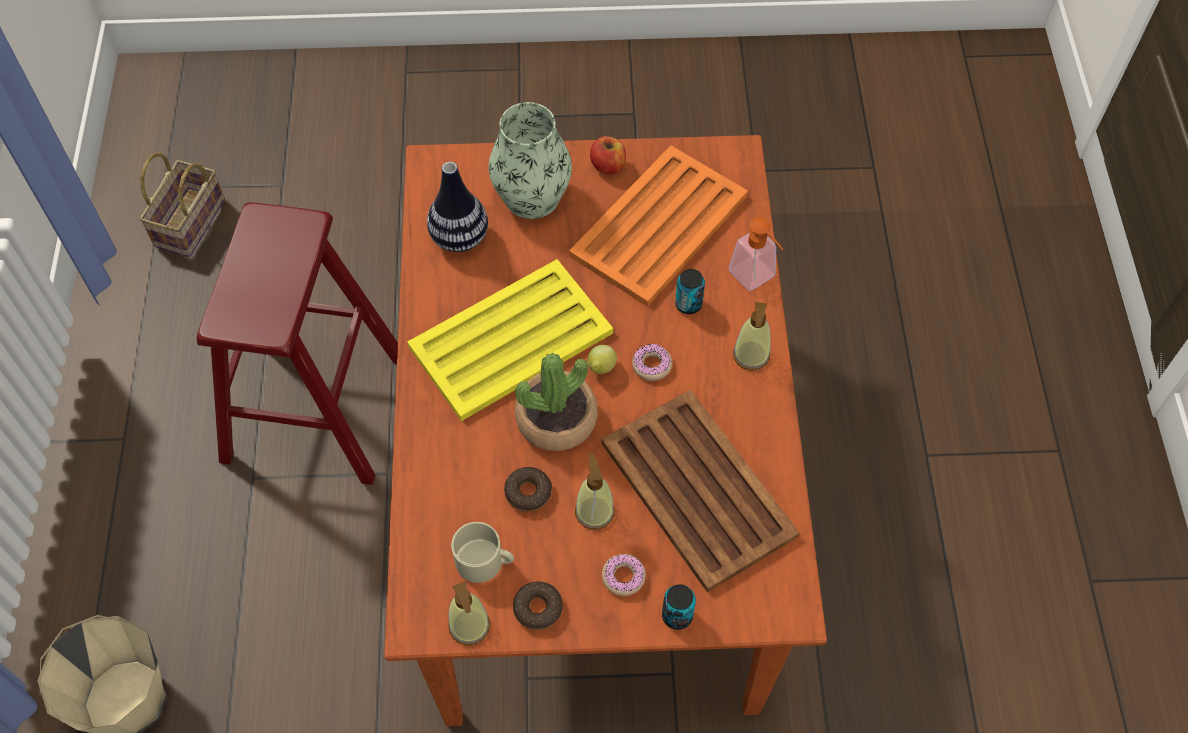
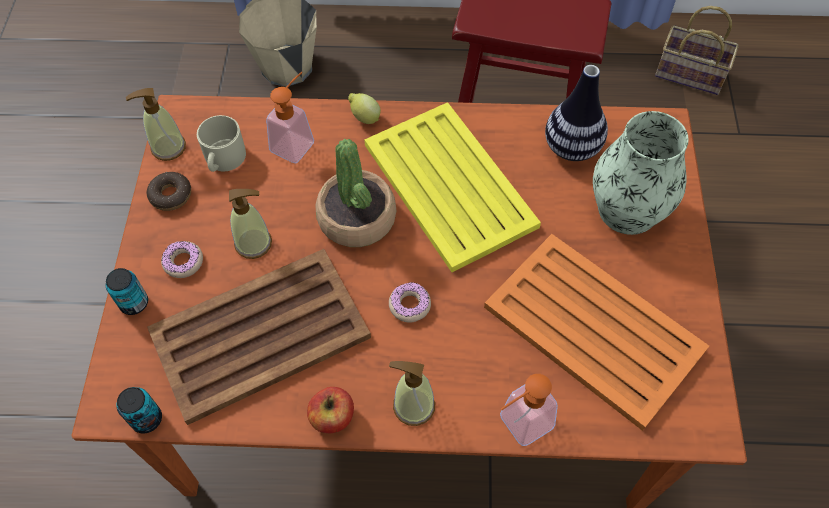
camera: 95 degrees right, 0 degrees up
(458, 489) = (296, 142): none -> soap dispenser
(528, 492) = (283, 192): donut -> none
(601, 369) = (409, 259): lemon -> lemon (364, 118)
(608, 165) = (677, 283): apple -> apple (332, 417)
(688, 304) = (485, 348): can -> can (147, 419)

